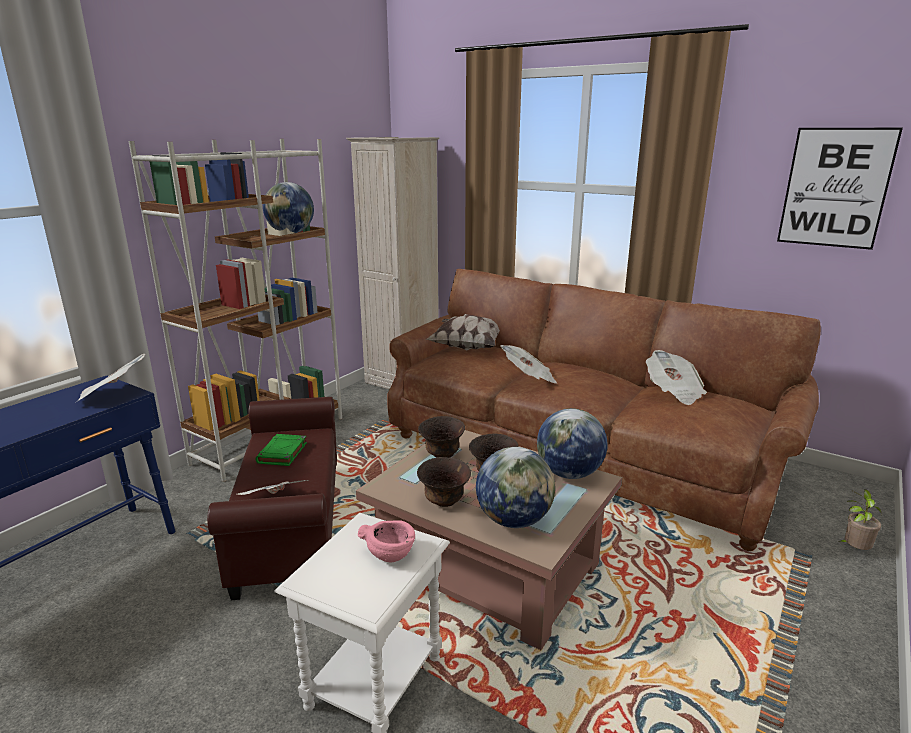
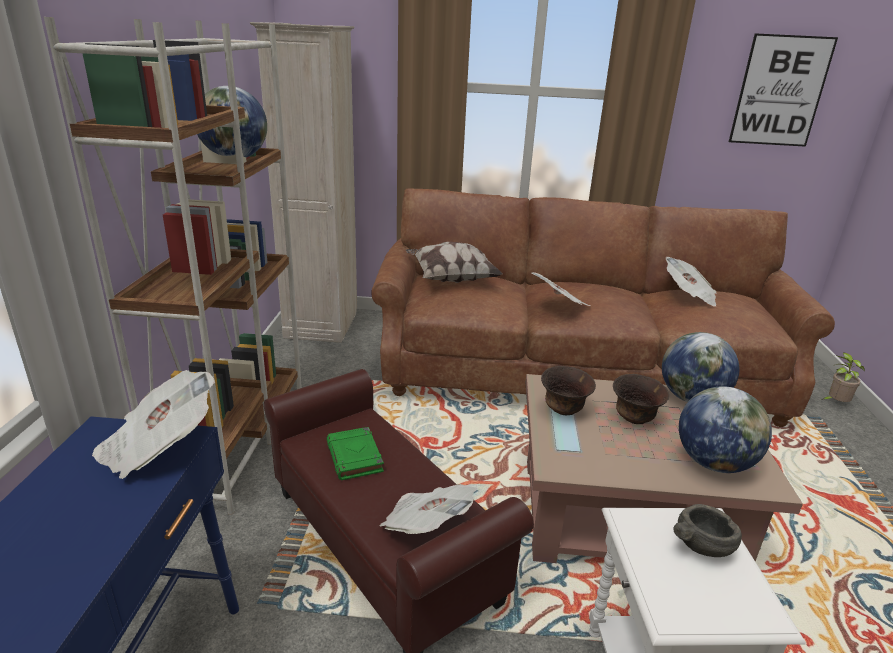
camera: 30 degrees left, 5 degrees up
(391, 553) = (702, 545): pink bowl -> grey bowl
(444, 502) = (633, 464): brown bowl -> none

